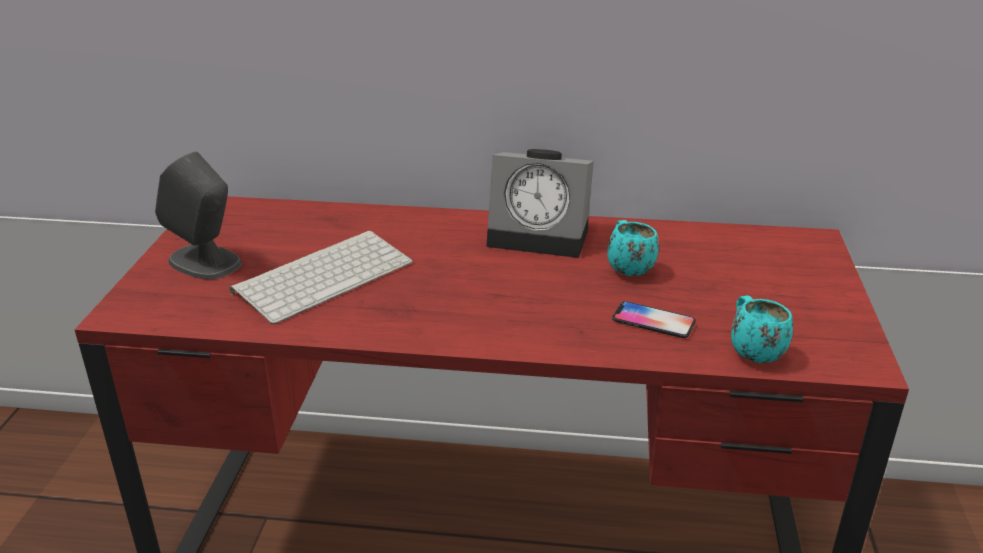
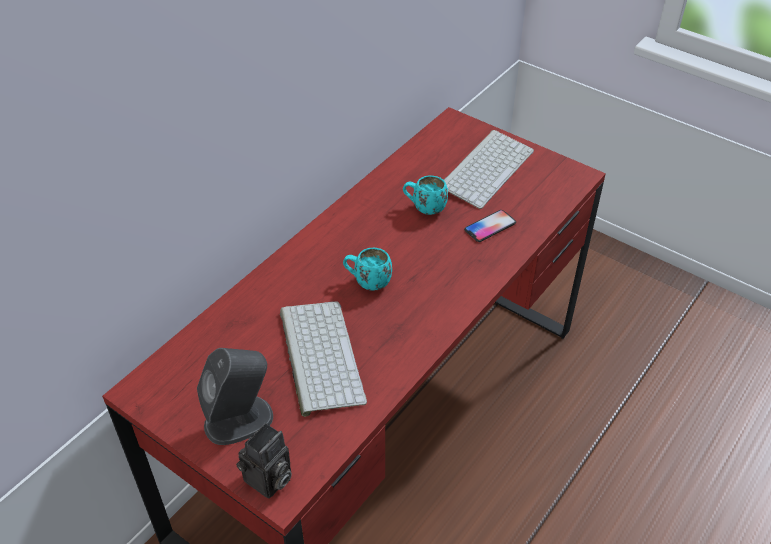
camera: 60 degrees left, 15 degrees up
(133, 301) = (268, 481): none -> camera
(542, 235) = (354, 226): alarm clock -> none
(752, 350) = (542, 205): turquoise mug -> turquoise mug (367, 282)
(761, 286) = (485, 168): none -> keyboard

